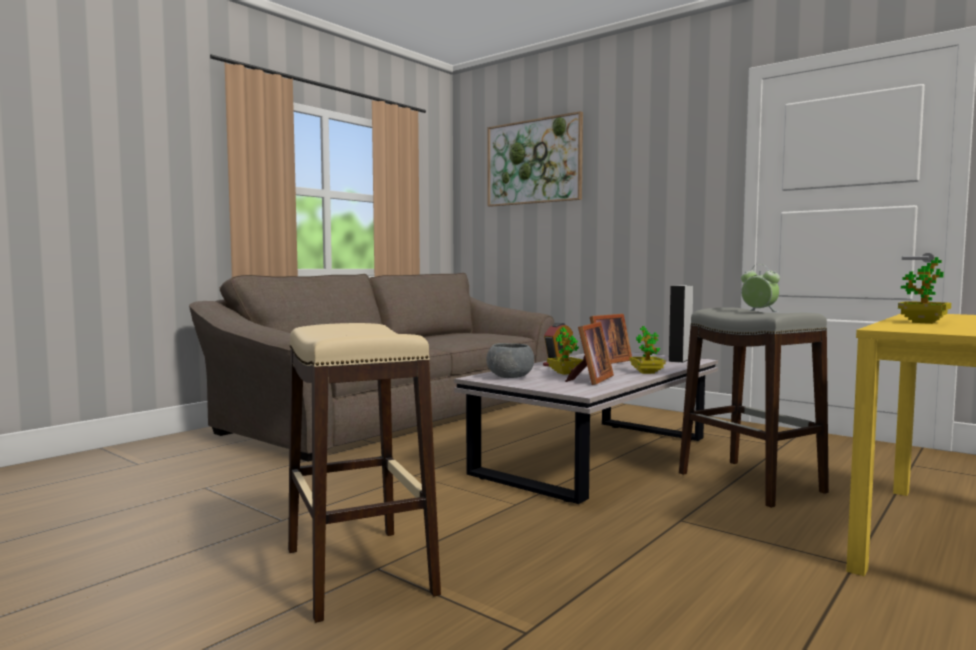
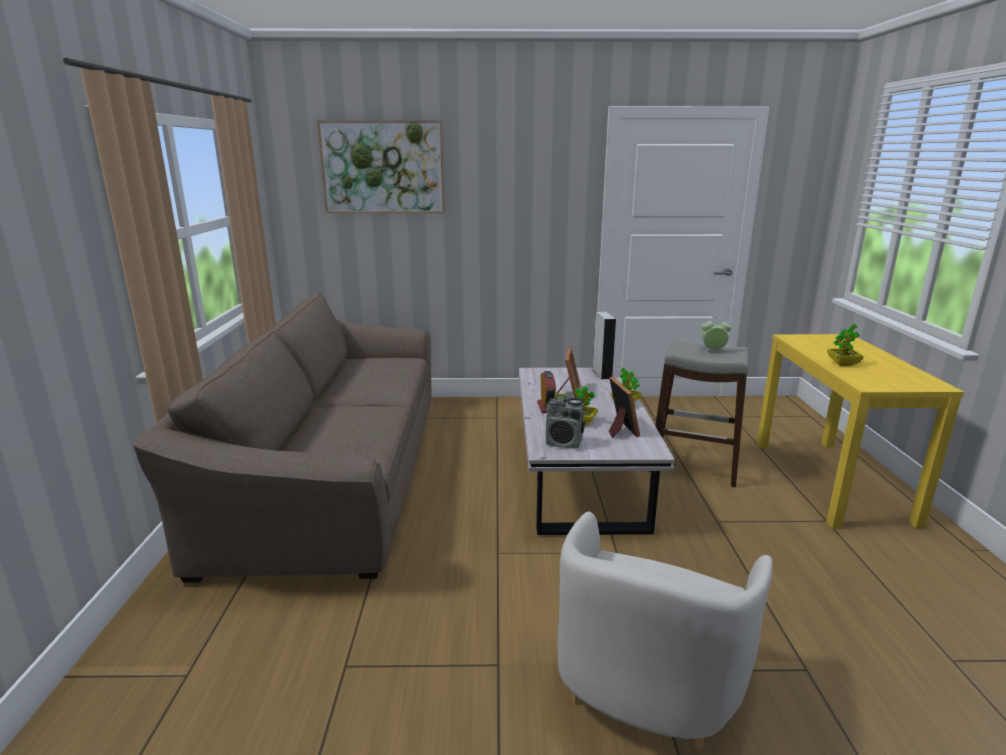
camera: 40 degrees left, 15 degrees up
(358, 571) = (647, 682): beige stool -> white armchair
(510, 377) = (564, 443): grey bowl -> radio

